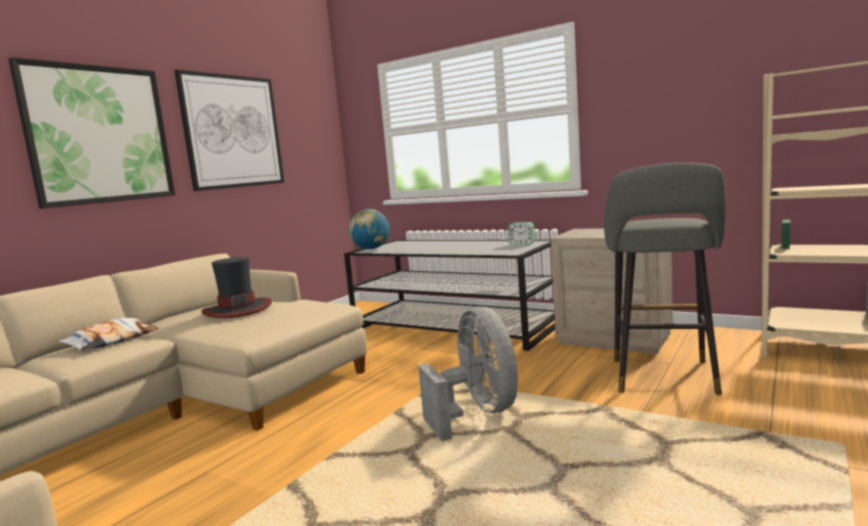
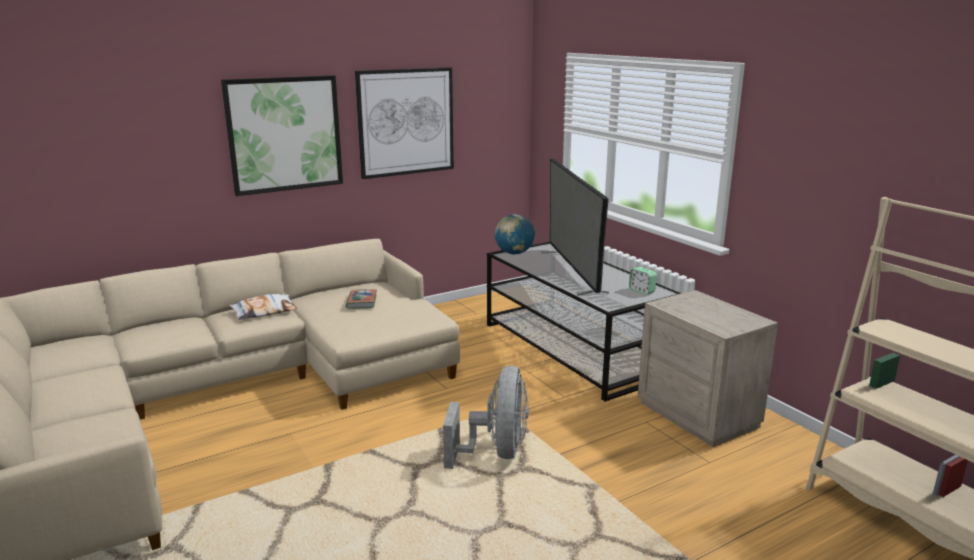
camera: 25 degrees right, 10 degrees up
(237, 309) = (362, 301): hat -> book
(443, 246) = (572, 271): none -> television
(664, 379) = (681, 476): grey stool -> none

